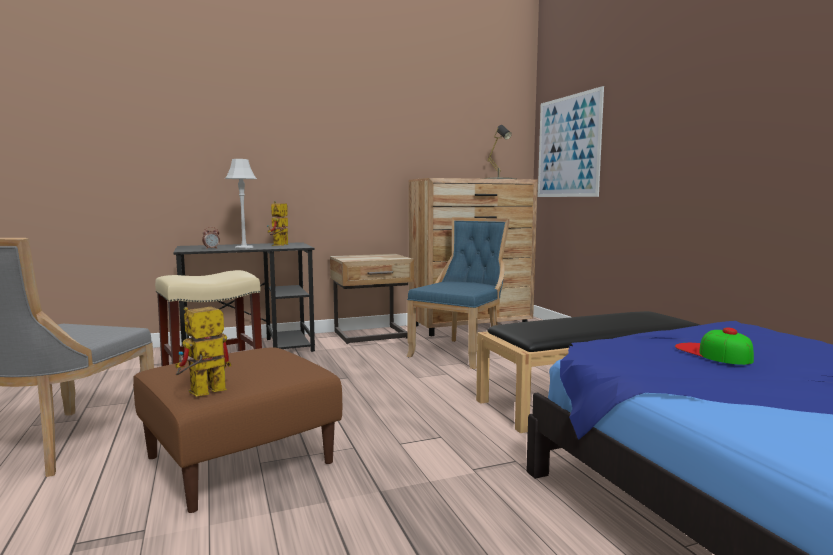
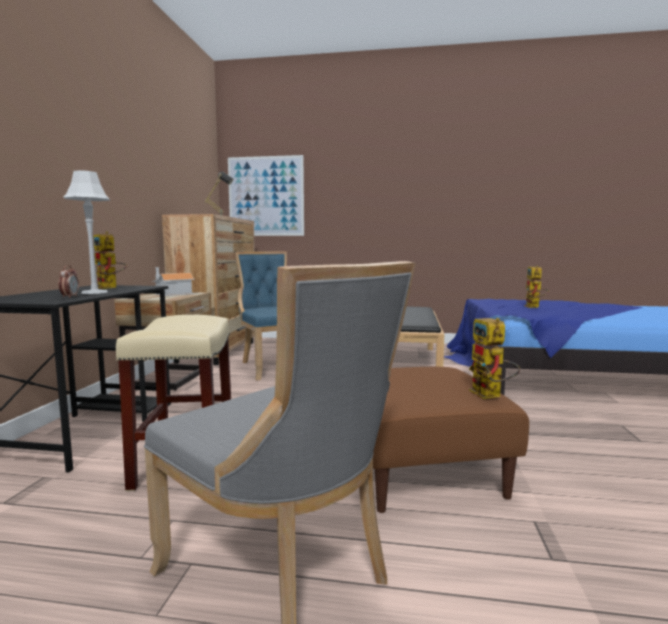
camera: 60 degrees left, 0 degrees up
(381, 256) = (171, 294): none -> toy house
(713, 353) = (534, 307): cap -> toy robot

